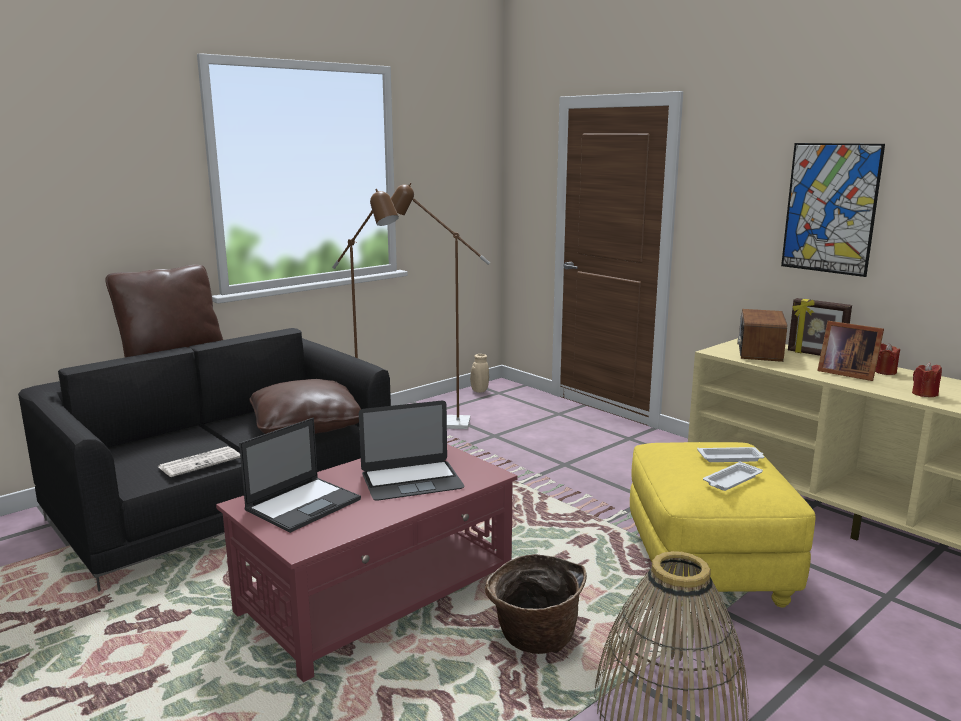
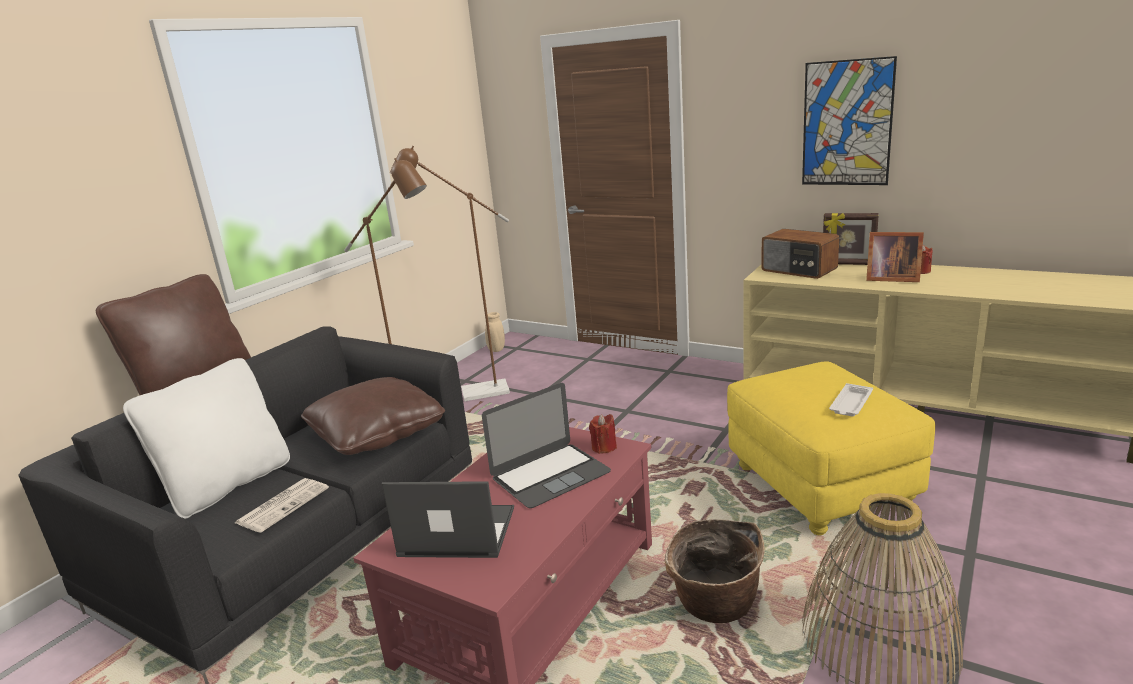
camera: 15 degrees left, 5 degrees up
(171, 440) = (228, 485): none -> white pillow
(304, 504) = (456, 532): laptop -> laptop turned 105 degrees counterclockwise
(731, 458) = (831, 380): white tray -> none
(758, 352) = (798, 270): radio -> radio turned 45 degrees counterclockwise
(924, 394) = (971, 287): red candle -> red candle (604, 447)

